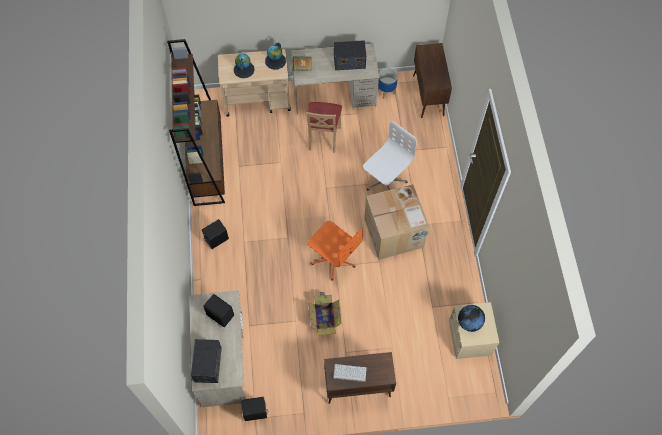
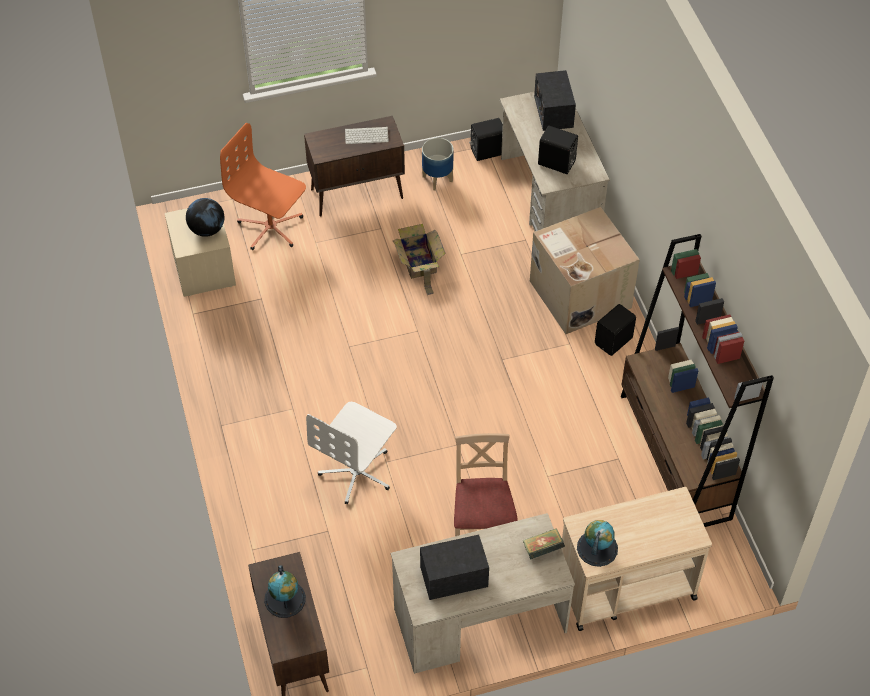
camera: 170 degrees right, 10 degrees down
(243, 69) = (651, 521): globe -> globe (285, 599)
(333, 259) = (422, 340): orange office chair -> orange office chair (270, 228)
(386, 91) = (378, 646): planter -> planter (437, 178)
(394, 233) = (330, 391): cardboard box -> cardboard box (578, 294)

